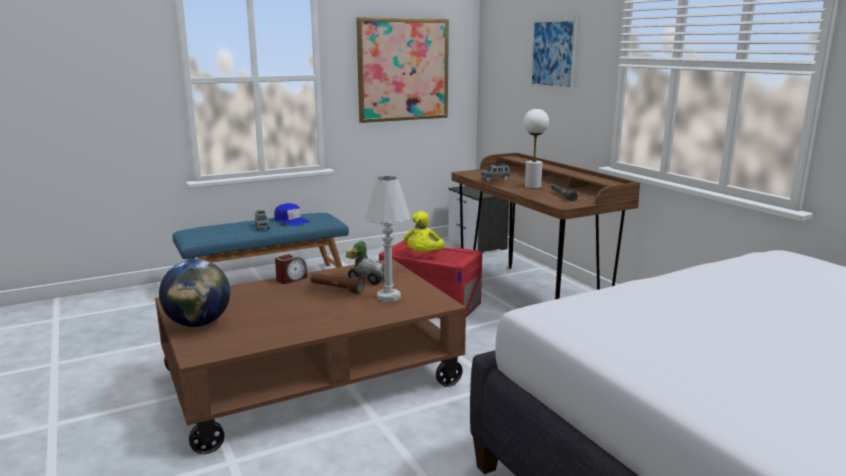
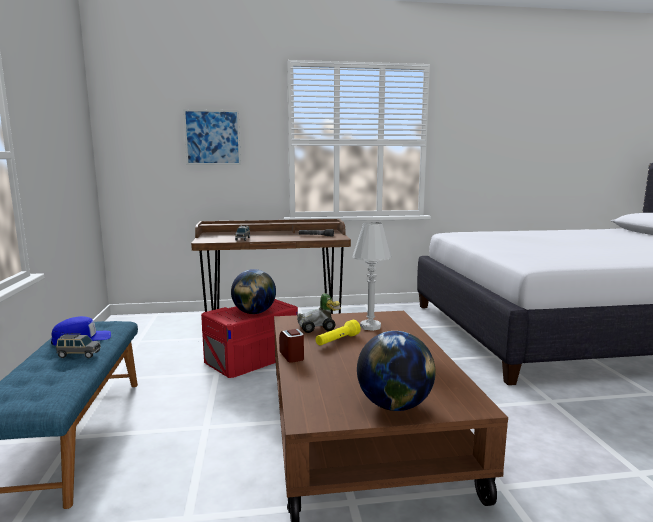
camera: 70 degrees left, 5 degrees down
(336, 289) = (337, 341): brown flashlight -> yellow flashlight
(368, 278) = (318, 328): toy car -> toy car turned 150 degrees counterclockwise
(403, 70) = (61, 151): picture -> none
(423, 255) = (254, 313): yellow plush toy -> globe
(477, 245) = (145, 319): nightstand -> none
(533, 186) = (279, 236): white table lamp -> none

